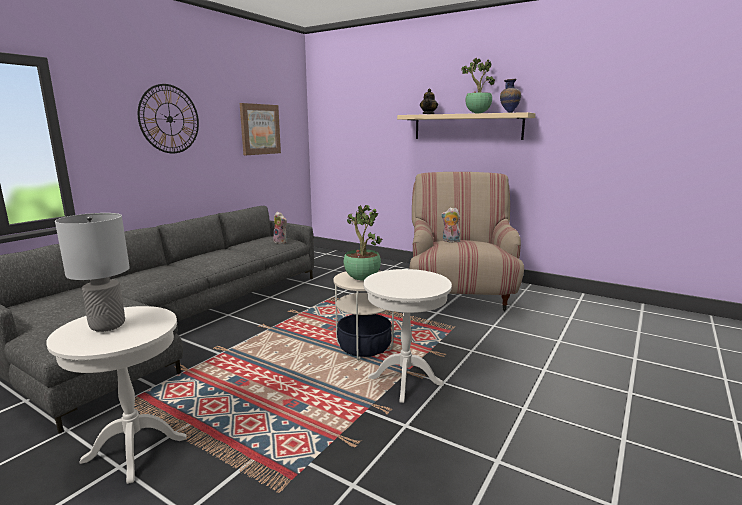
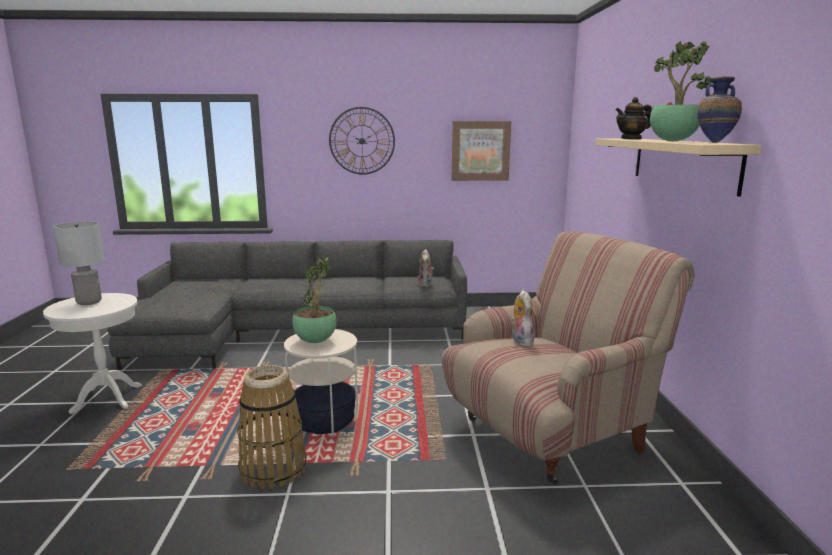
camera: 55 degrees right, 0 degrees up
(405, 381) = (273, 468): white side table -> basket

